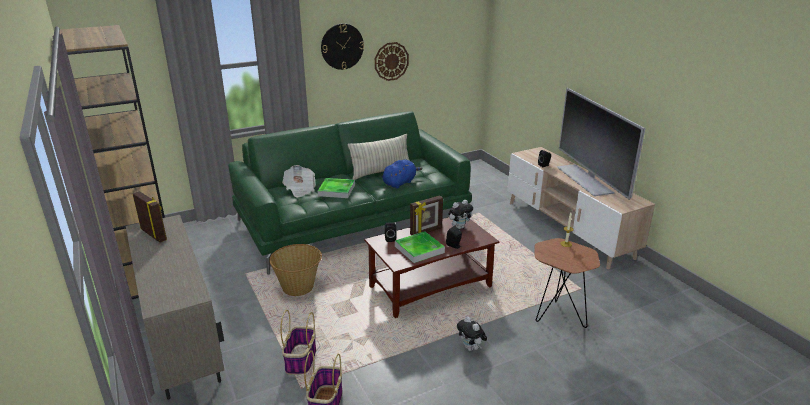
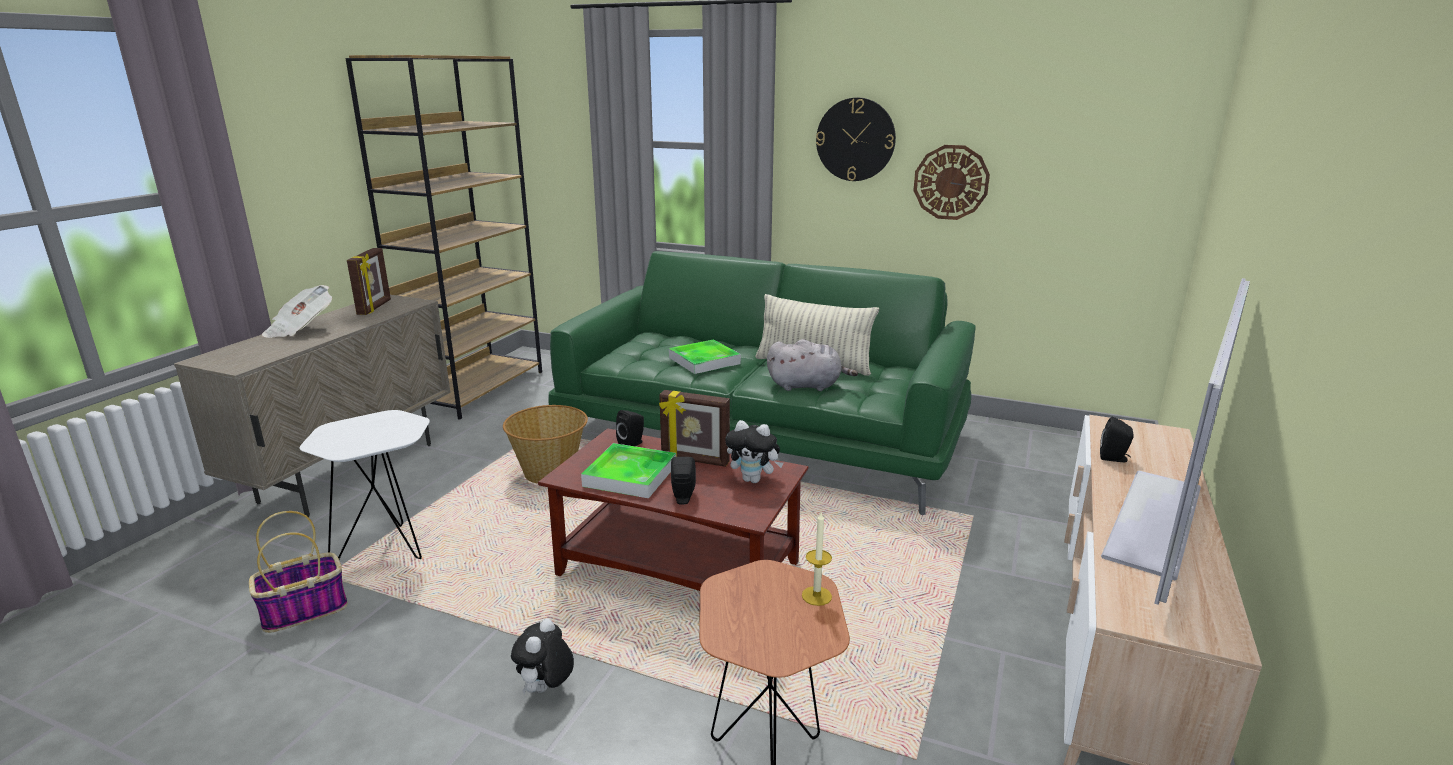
camera: 50 degrees right, 5 degrees down
(300, 189) = (668, 344): newspaper -> newspaper (300, 329)
(301, 360) = (388, 548): basket -> white side table
(400, 183) = (807, 386): blue plush toy -> grey plush toy

